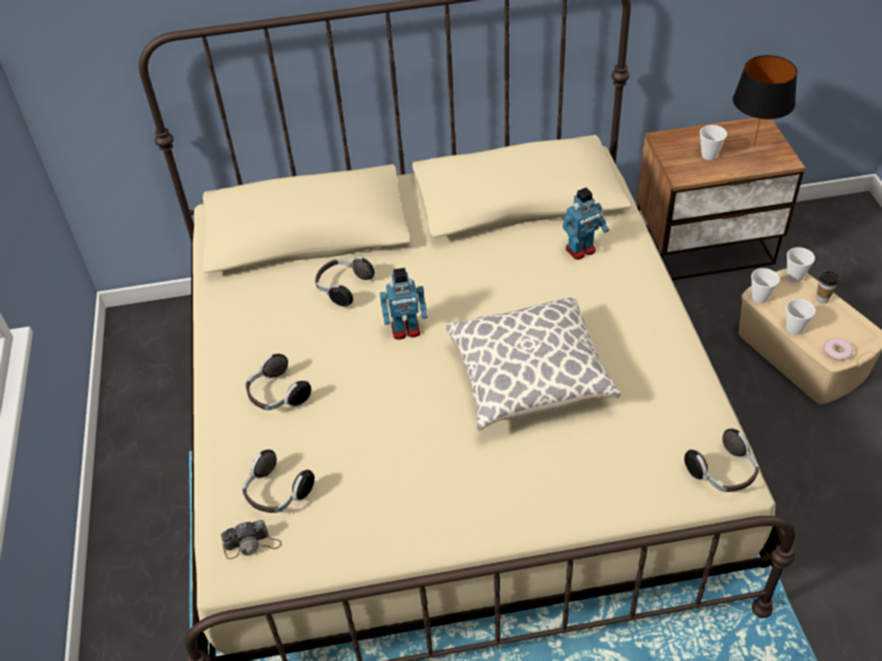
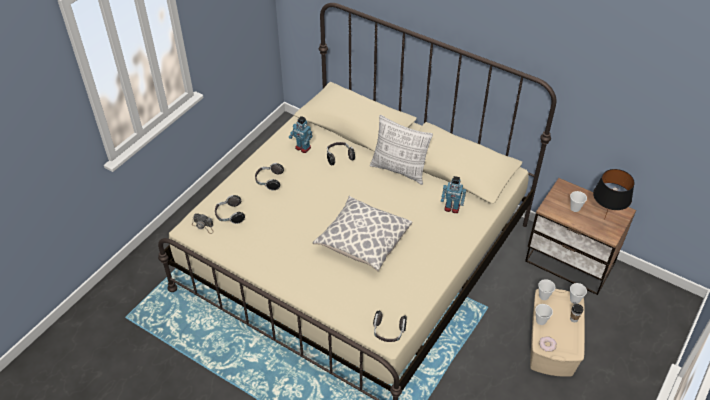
camera: 40 degrees right, 0 degrees up
(406, 330) = (341, 190): toy robot -> toy robot (302, 148)
(450, 249) = (399, 170): none -> pillow

